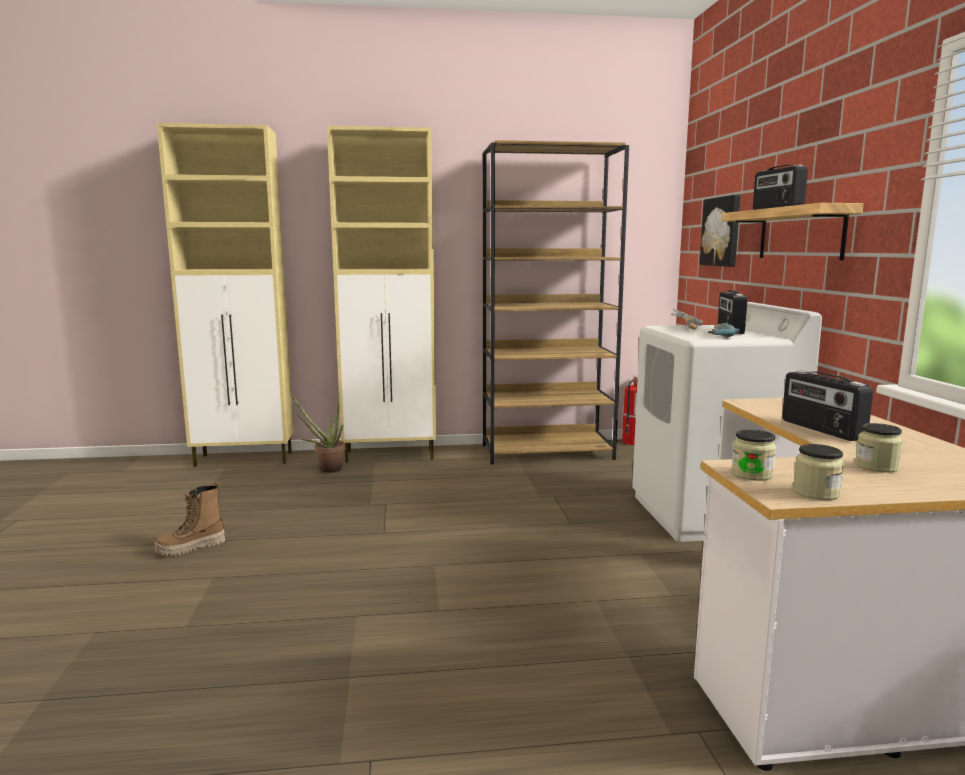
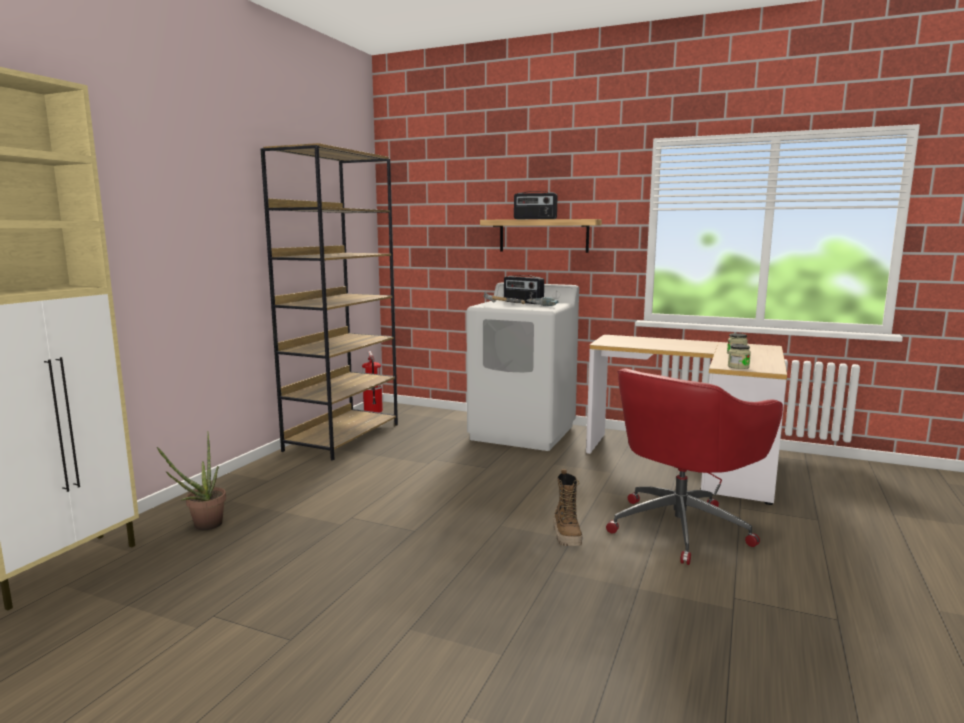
camera: 60 degrees left, 0 degrees up
(191, 548) = (314, 636): boot -> boot (567, 536)
(391, 455) = (227, 490): beige cabinet -> none
(553, 682) = (681, 527): none -> red office chair
(722, 231) = (445, 231): picture -> none
(816, 493) = (769, 366): jar -> none
(821, 429) = (671, 346): radio -> none

